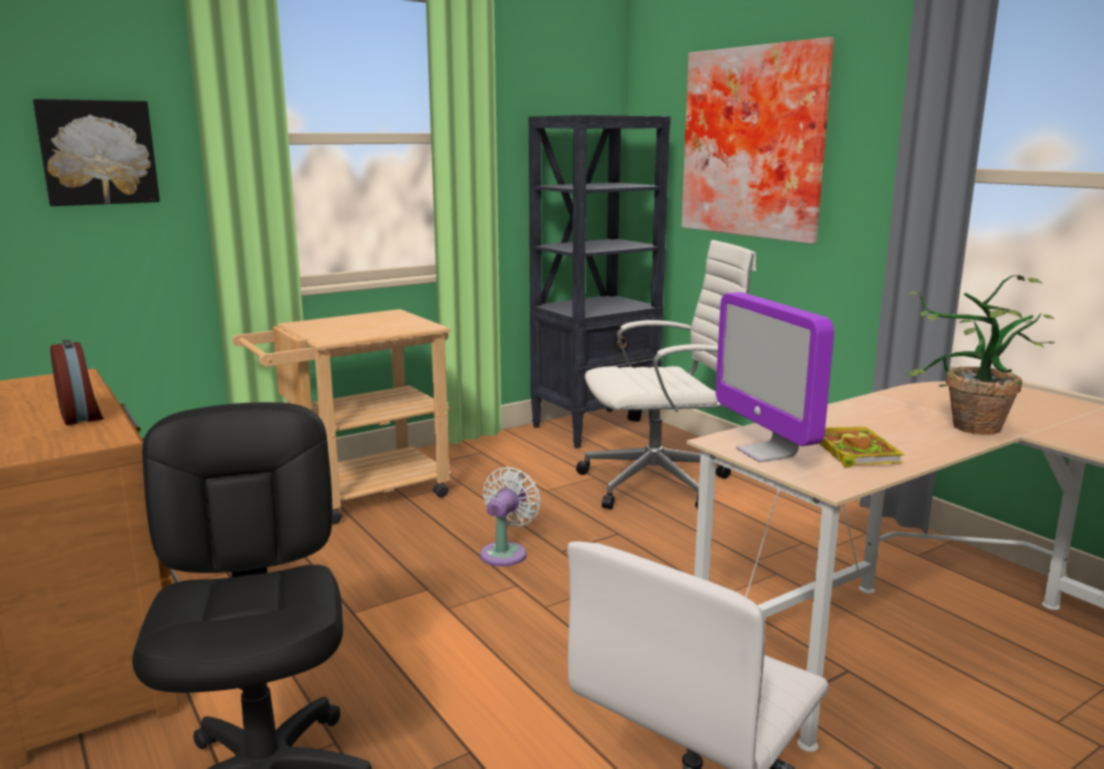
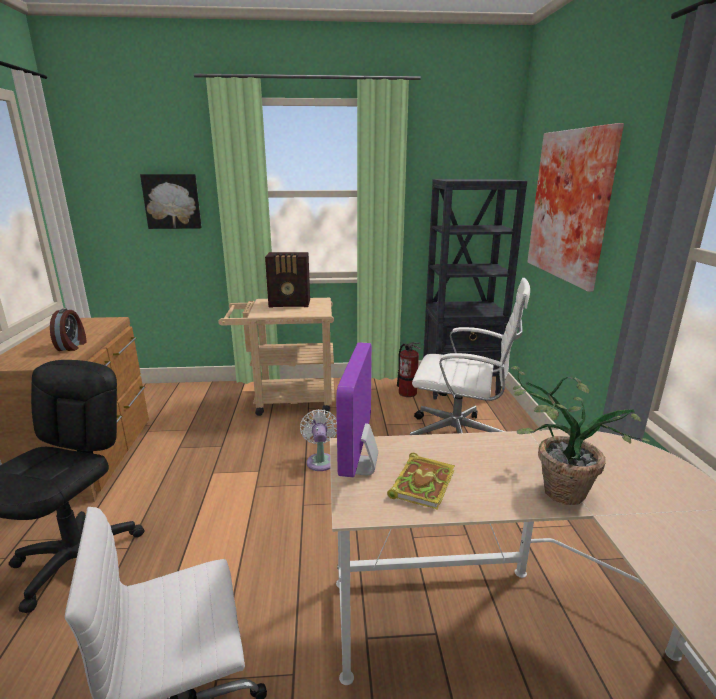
camera: 30 degrees right, 5 degrees up
(355, 322) = (290, 304): none -> radio
(506, 552) = (320, 460): white fan -> white fan turned 60 degrees counterclockwise
(532, 448) = (407, 393): none -> fire extinguisher

